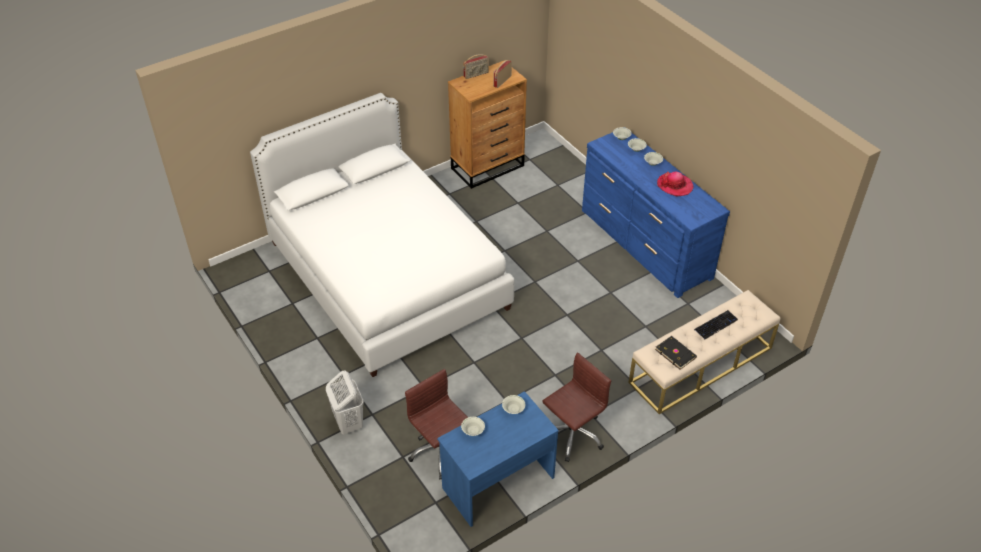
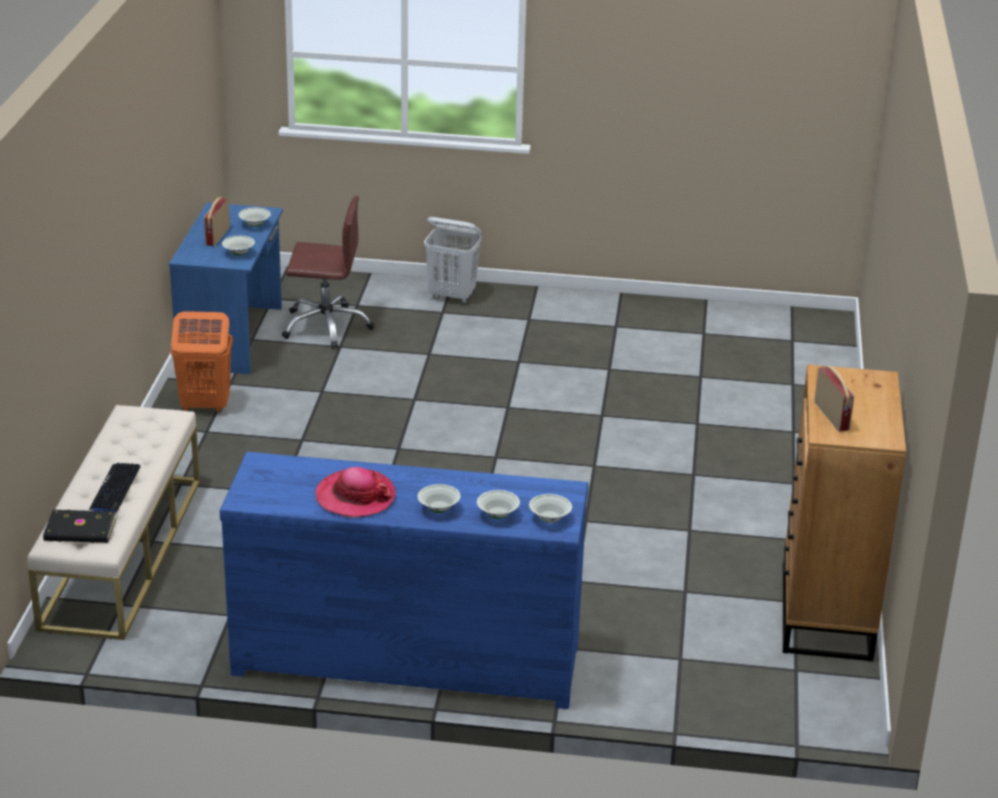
camera: 130 degrees right, 15 degrees down
(387, 275) = (666, 411): white bed -> none
(476, 75) = (886, 403): radio -> radio (217, 236)
(572, 434) = (204, 406): brown office chair -> orange laundry basket
(675, 353) = (135, 433): black book -> black book (80, 530)

